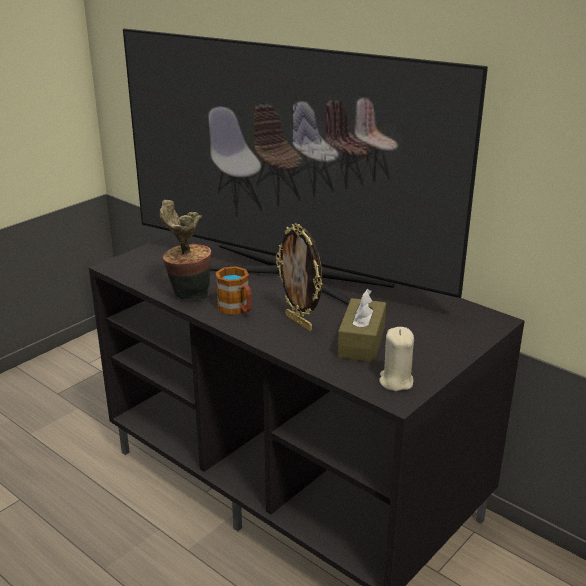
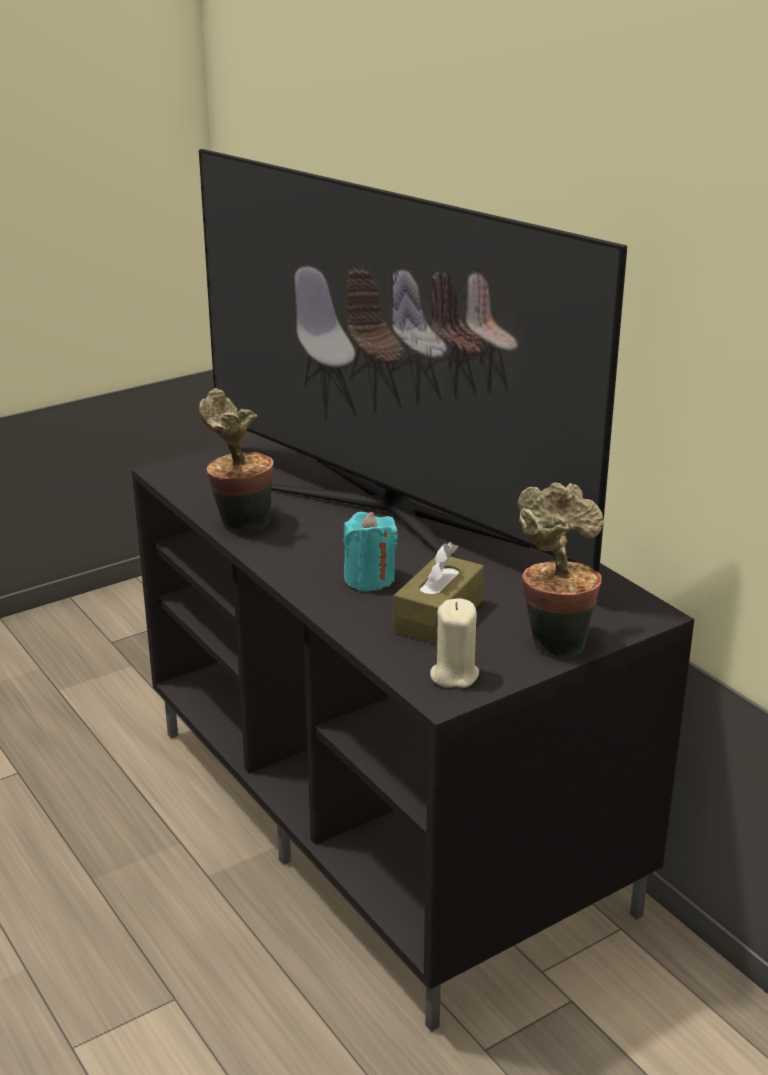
camera: 15 degrees right, 0 degrees up
(237, 309) = (295, 550): mug -> none
(300, 322) = (369, 579): picture frame -> turquoise candle
(446, 346) = (554, 639): none -> potted plant

